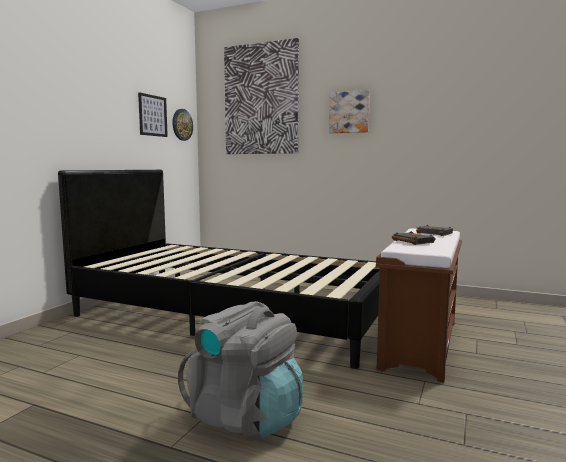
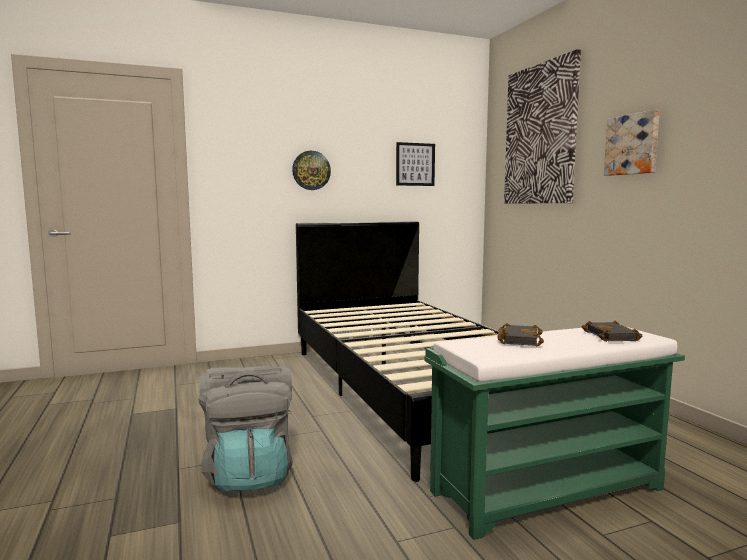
camera: 45 degrees right, 0 degrees up
(182, 124) = (459, 171): wall clock -> wall clock (311, 170)
(419, 343) = (548, 489): brown bench -> green bench

